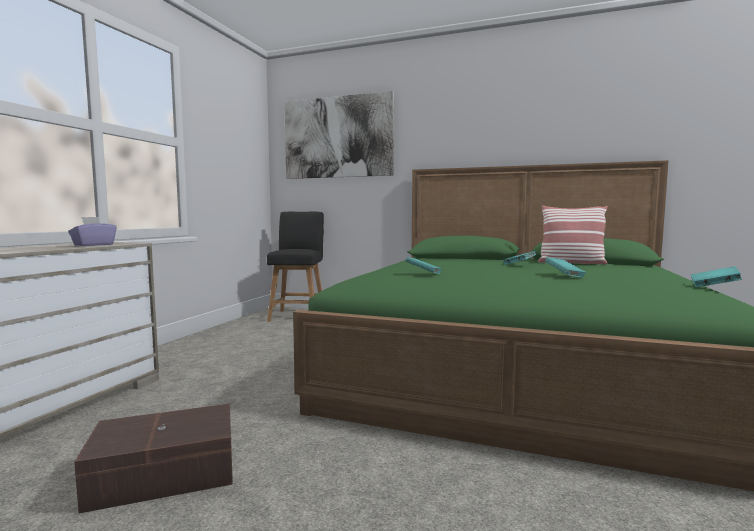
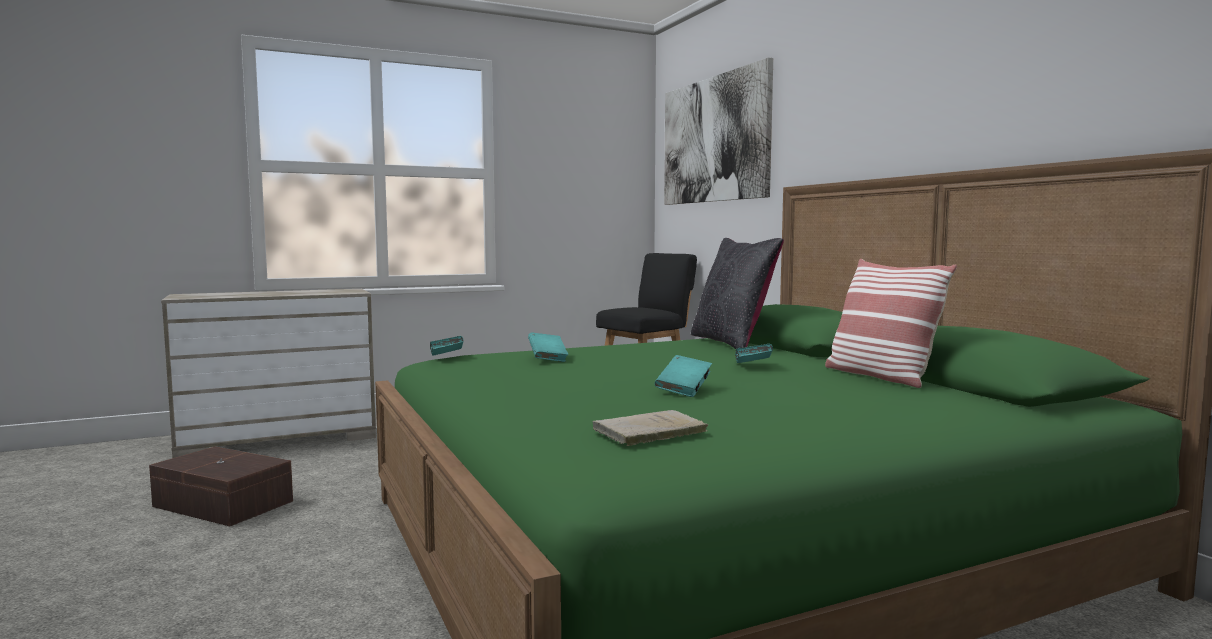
camera: 45 degrees right, 0 degrees up
(93, 245) = (318, 292): purple tissue box -> none
(444, 258) = (732, 343): none -> black pillow
(661, 290) = (646, 432): none -> beige book
(714, 287) = (798, 451): turquoise book -> turquoise book (446, 357)

